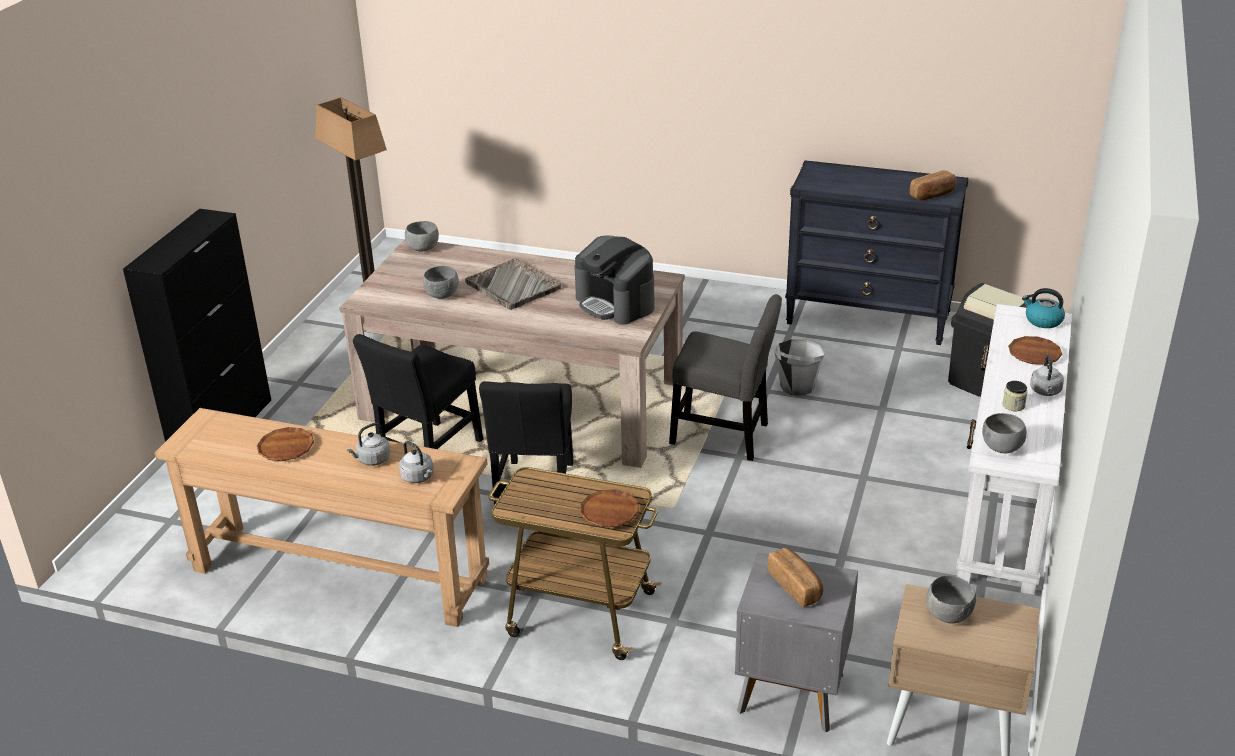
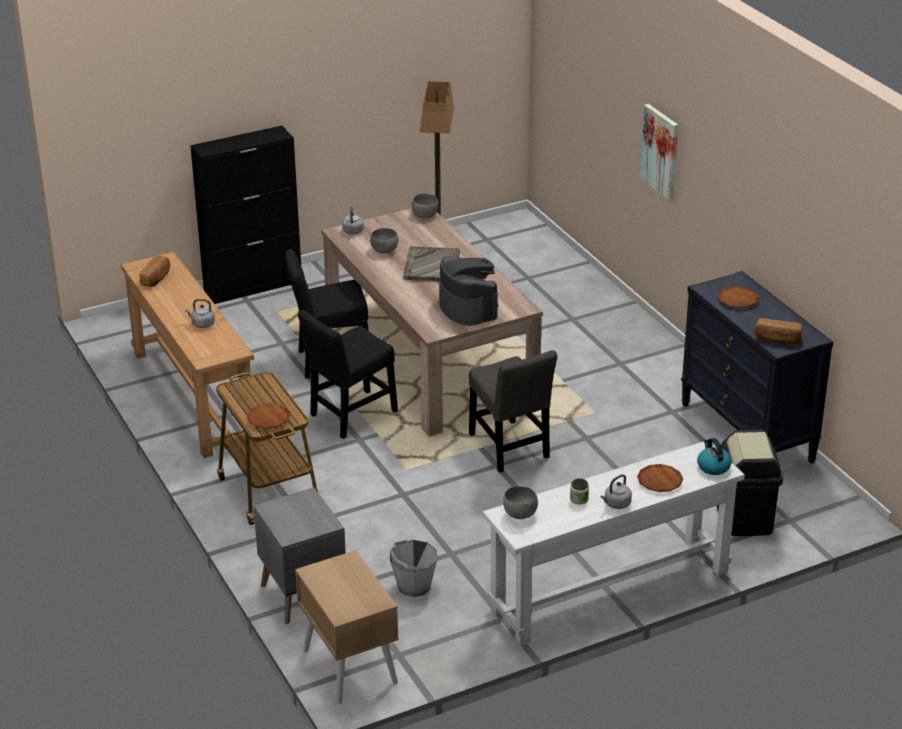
camera: 45 degrees right, 0 degrees up
(286, 448) = (176, 295): brown plate -> brown plate (737, 300)
(418, 477) = (207, 345): grey kettle -> grey kettle (353, 232)
(615, 303) = (468, 307): coffee machine -> coffee machine turned 150 degrees clockwise
(638, 81) = (660, 151): none -> picture
(795, 586) = (300, 514): bread -> bread (156, 278)
(797, 386) = (611, 446): grey bucket -> grey bucket (413, 586)
(949, 615) = (346, 577): grey bowl -> none

